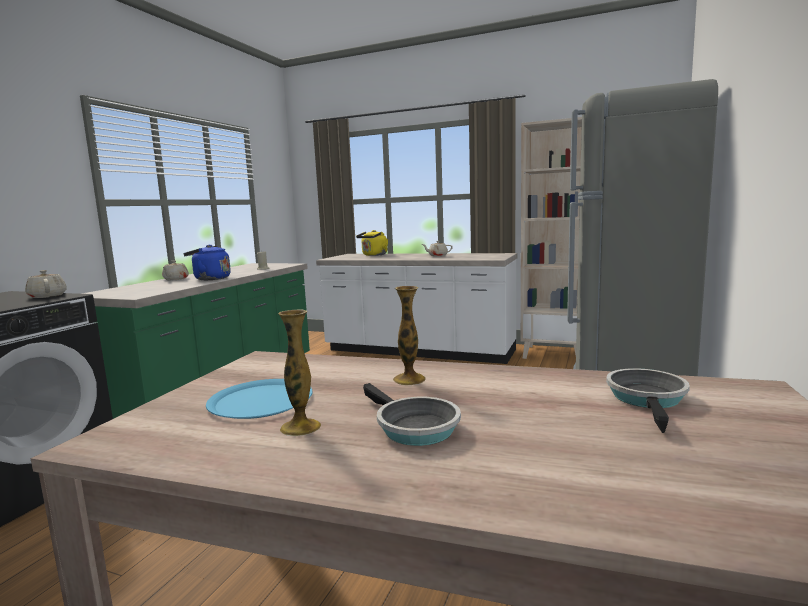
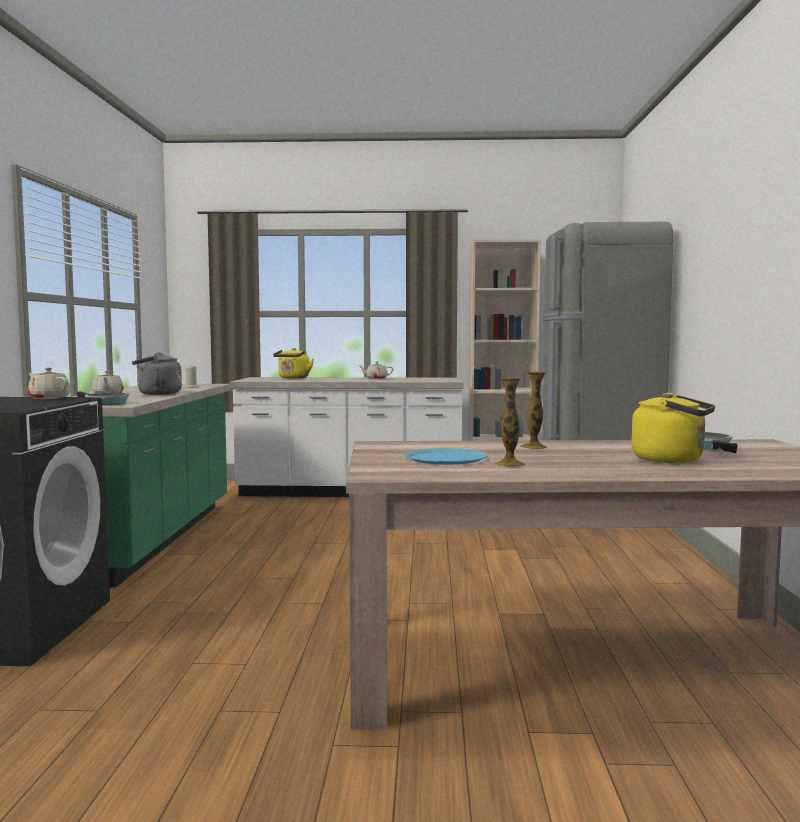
camera: 20 degrees left, 5 degrees down
(210, 279) = (156, 394): blue kettle -> grey kettle
(413, 427) = (585, 461): frying pan -> frying pan (104, 403)
(545, 439) = (672, 460): none -> yellow kettle

